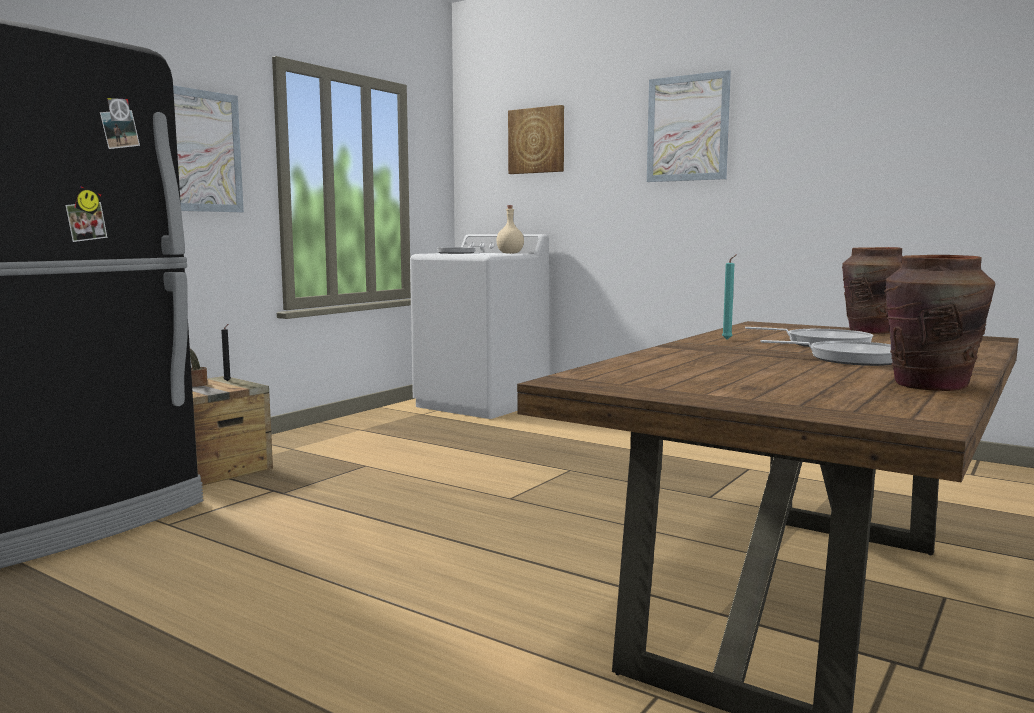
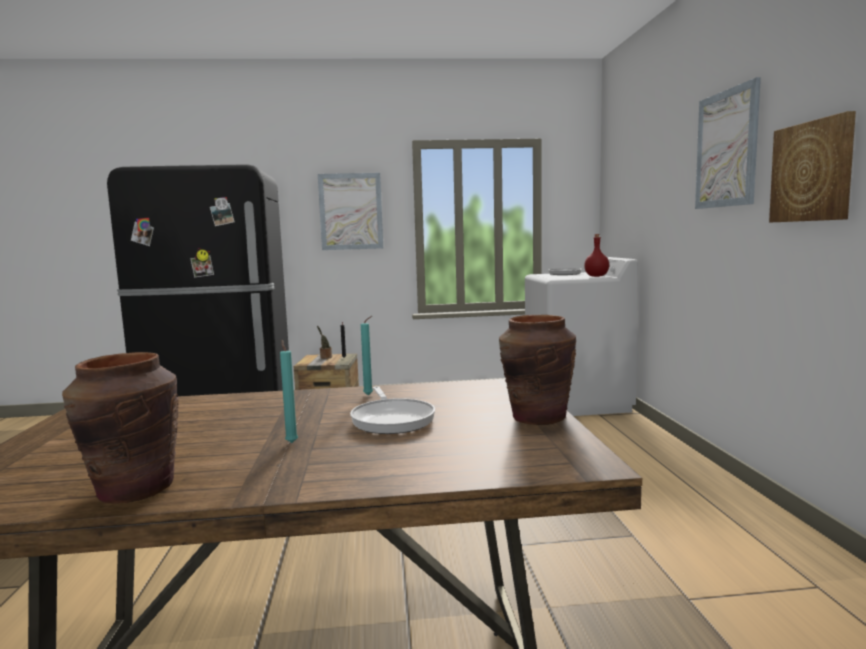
camera: 50 degrees right, 0 degrees up
(509, 253) = (596, 276): beige bottle -> red bottle
(537, 140) = (637, 172): picture -> picture (812, 172)
(849, 359) = (291, 442): frying pan -> turquoise candle

